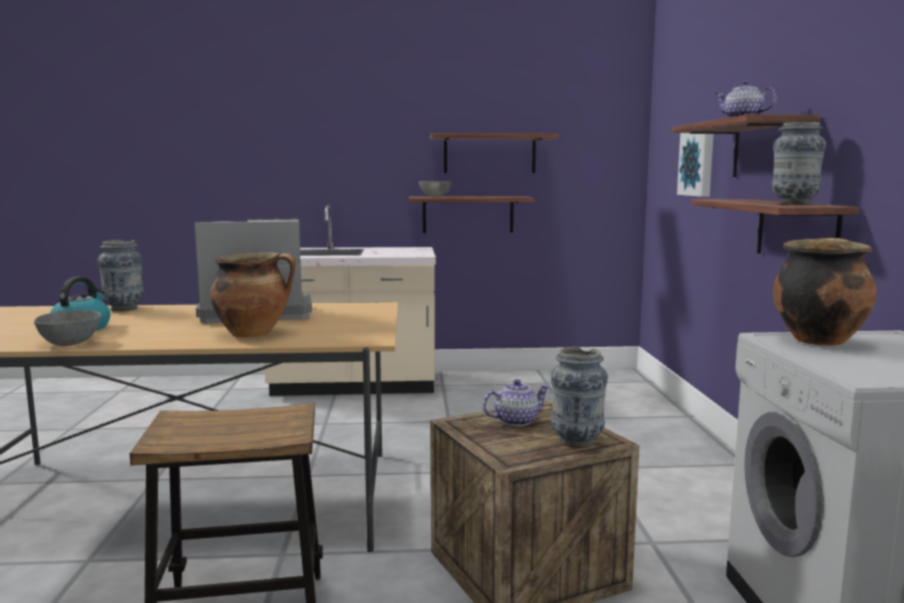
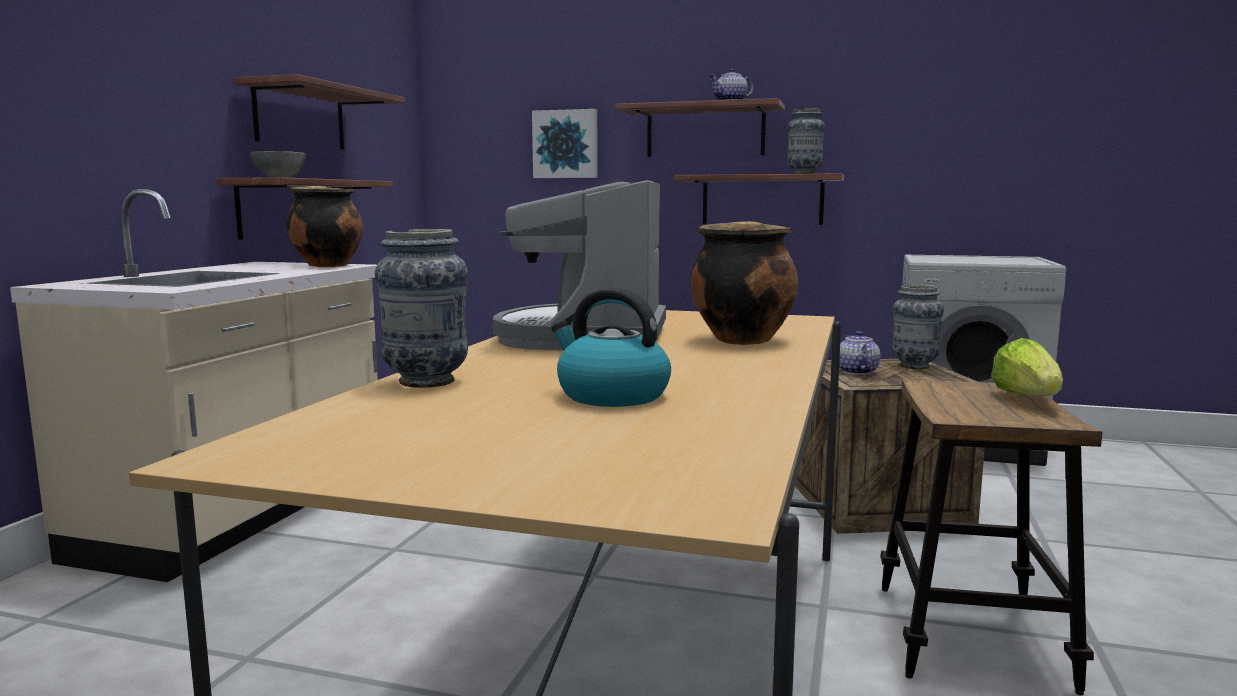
camera: 70 degrees left, 0 degrees up
(71, 343) = (754, 396): grey bowl -> none
(249, 437) = (1027, 398): none -> lettuce
(818, 340) = (938, 259): cooking pot -> cooking pot (326, 265)

